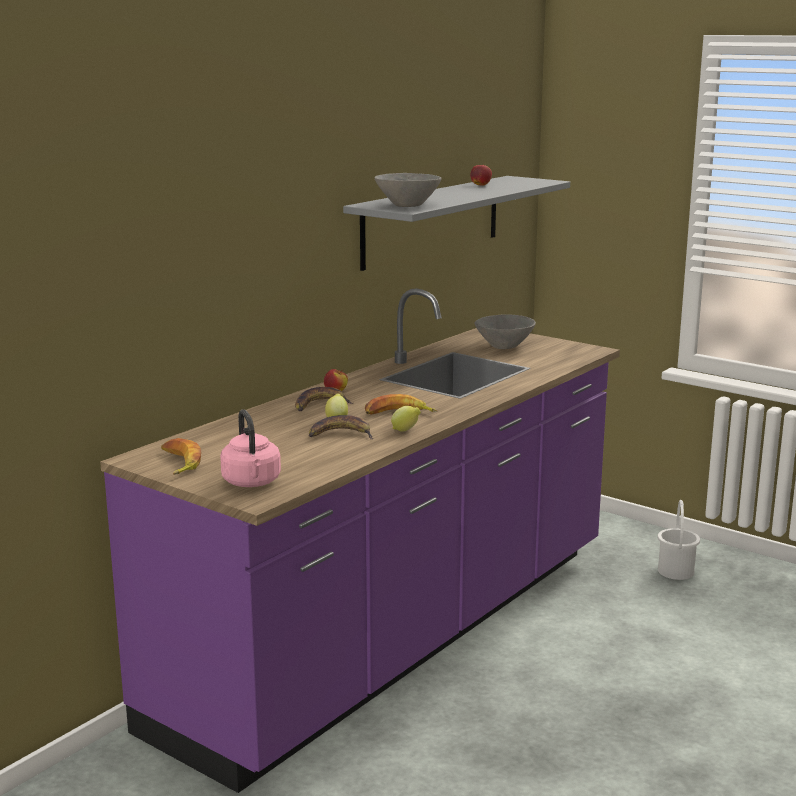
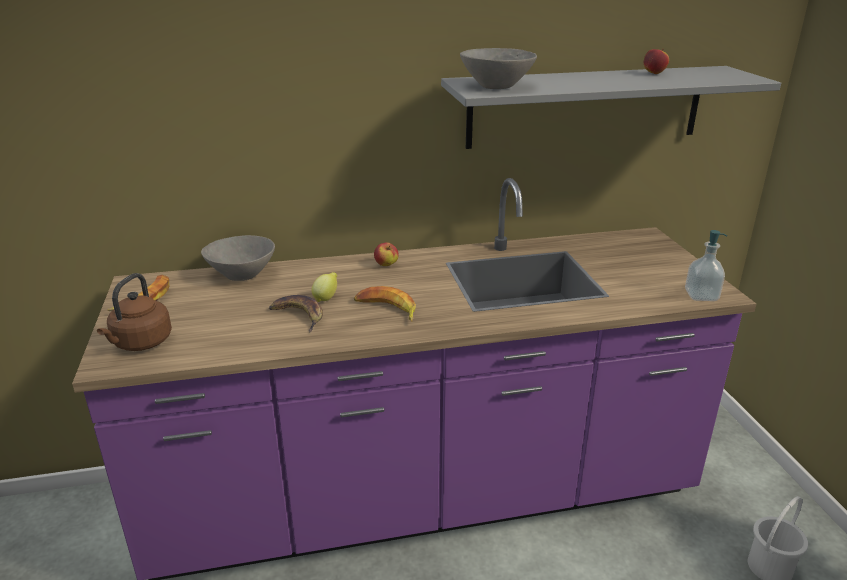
camera: 40 degrees right, 10 degrees up
(252, 483) = (140, 343): pink kettle -> brown kettle
(320, 405) = (348, 275): banana -> none
(406, 431) = (354, 334): lemon -> none
(503, 346) = (628, 259): grey bowl -> grey bowl (241, 275)
(583, 353) = (701, 295): none -> soap dispenser

